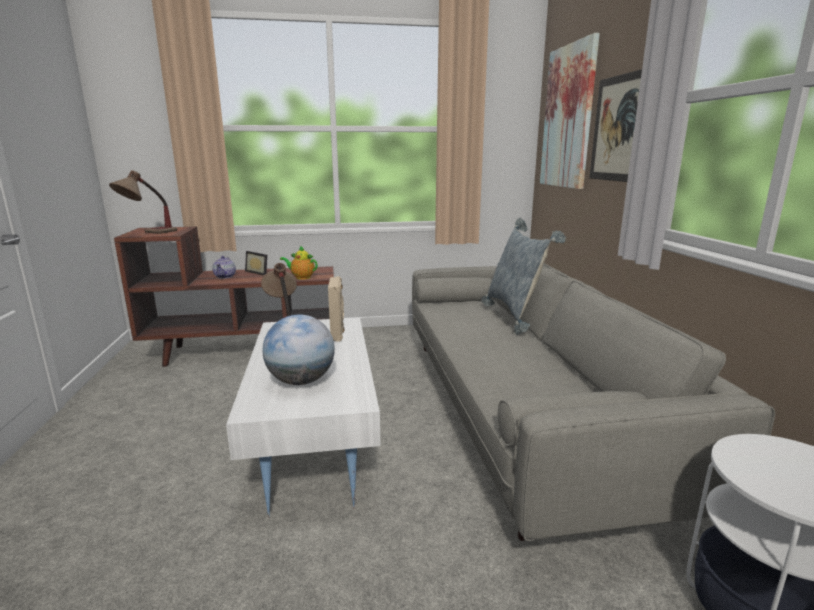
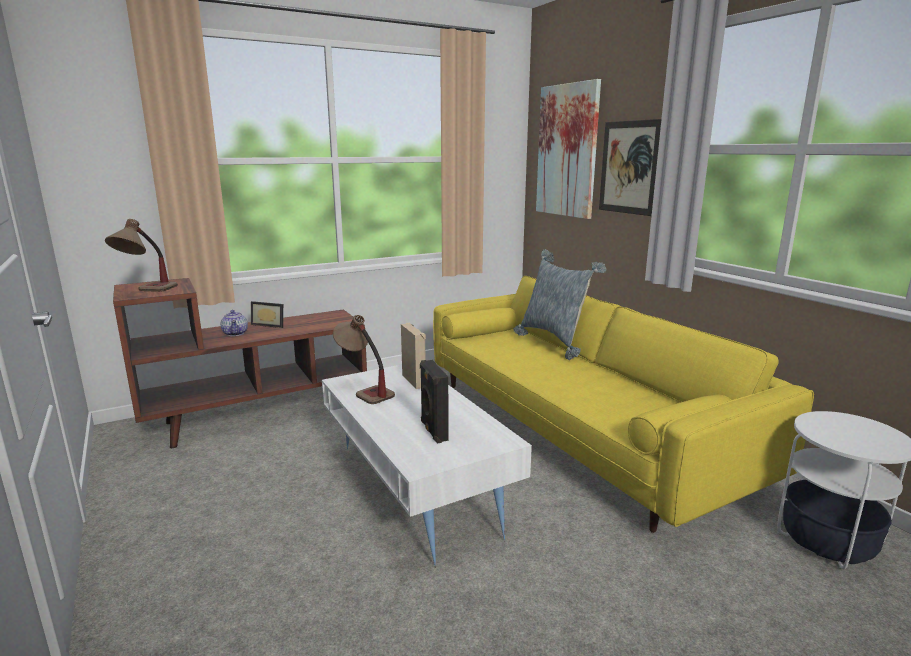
camera: 20 degrees left, 0 degrees up
(301, 277) = (326, 326): teapot -> none
(301, 381) = (433, 431): globe -> black speaker
(519, 409) = (577, 428): grey sofa -> yellow sofa

